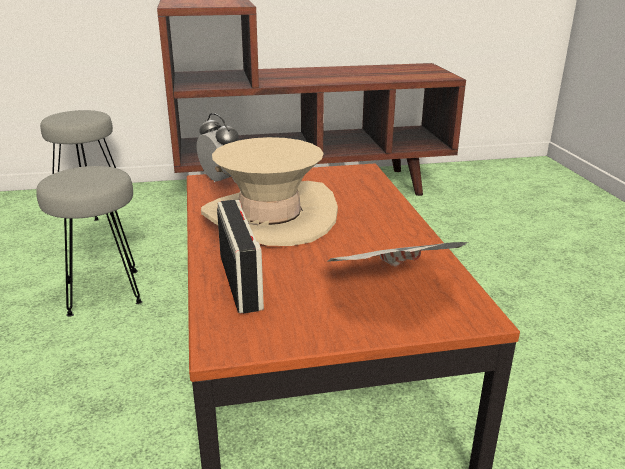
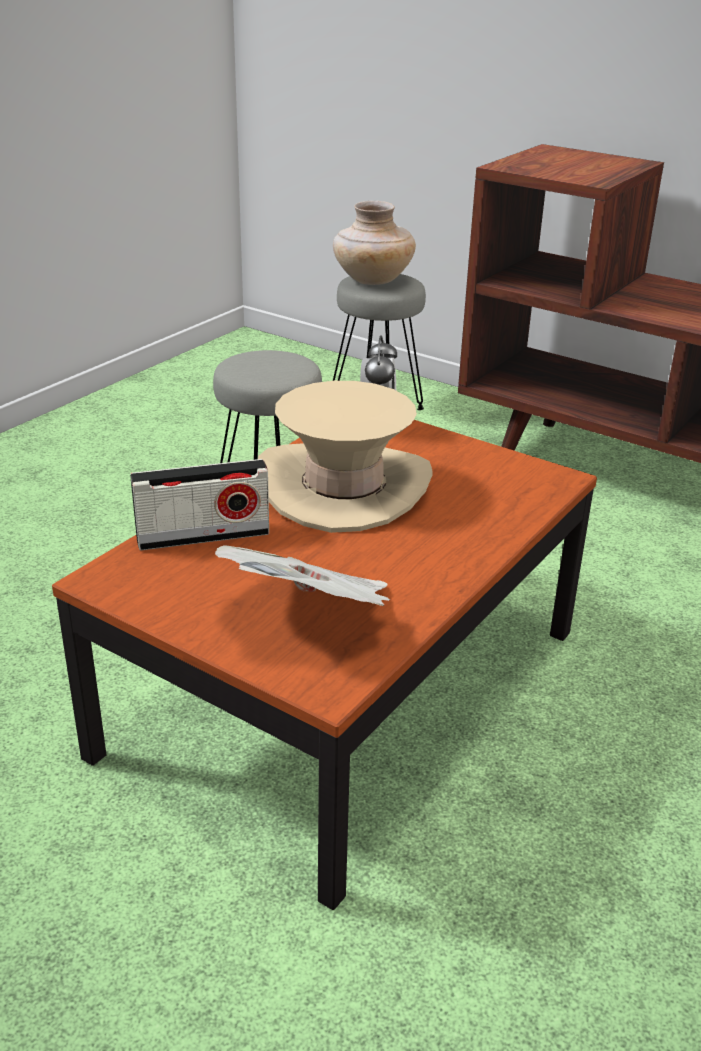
camera: 45 degrees right, 5 degrees up
(67, 117) = (372, 280): none -> beige vase
(240, 282) = (203, 536): radio -> radio turned 45 degrees clockwise

